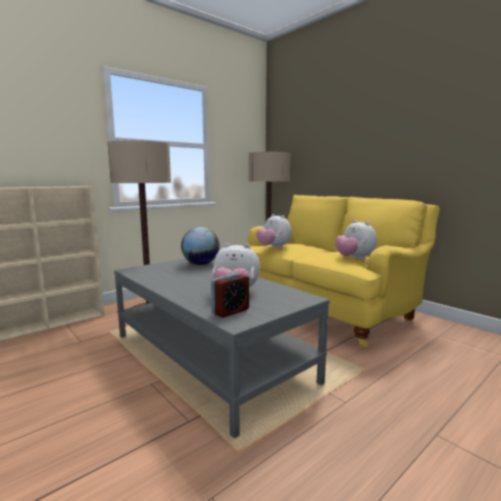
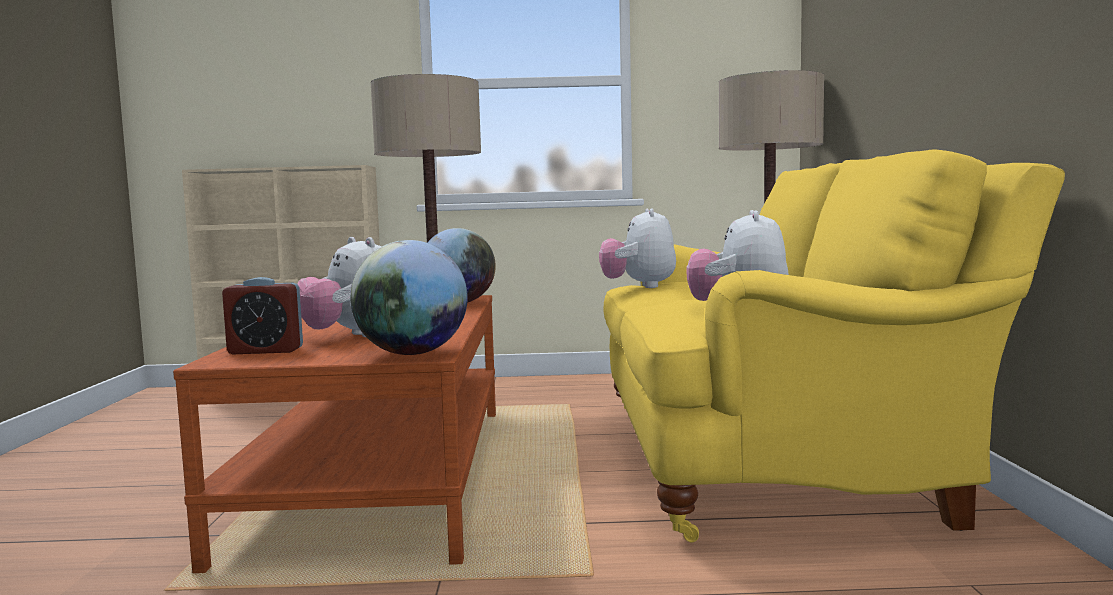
camera: 40 degrees right, 5 degrees down
(209, 358) = (384, 475): grey coffee table -> brown coffee table
(301, 298) = (412, 354): none -> globe

